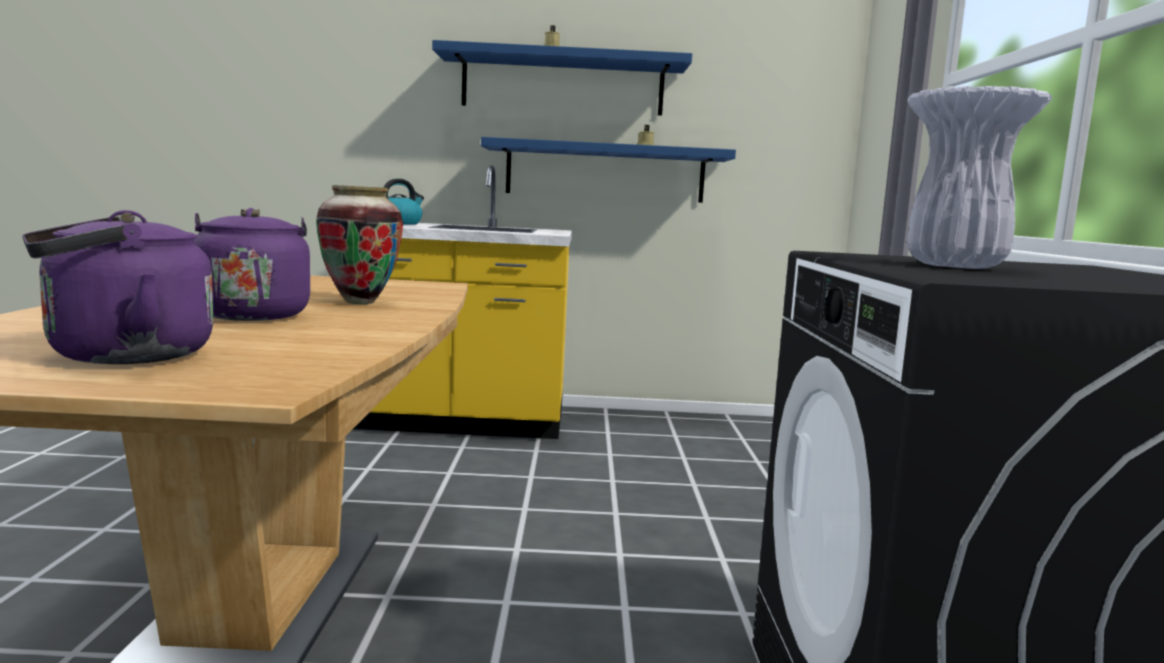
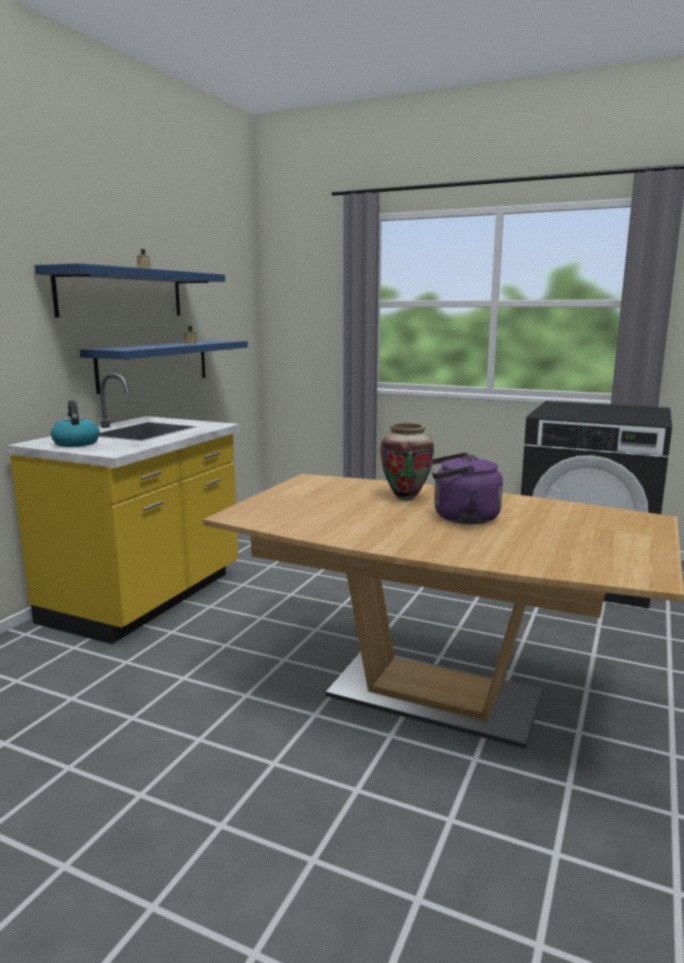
camera: 65 degrees left, 5 degrees up
(120, 356) = (599, 537): purple kettle -> none
(956, 266) = (594, 414): white vase -> none

